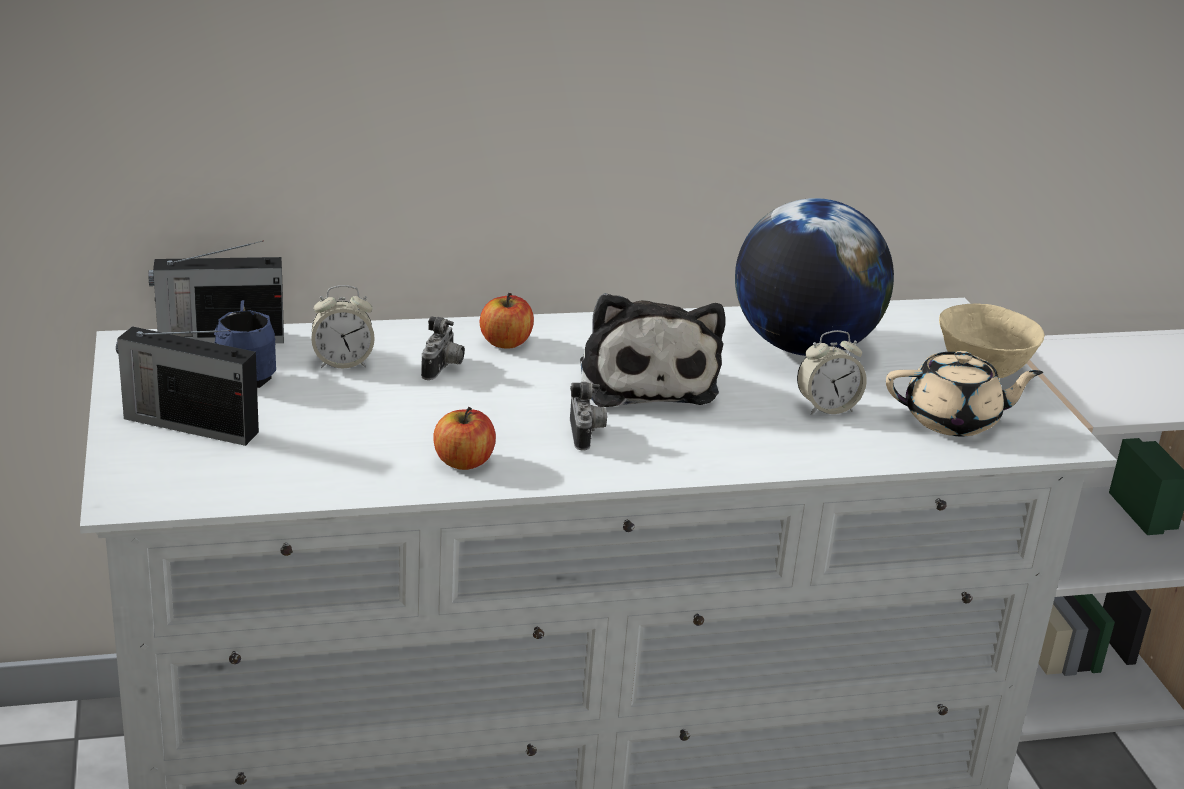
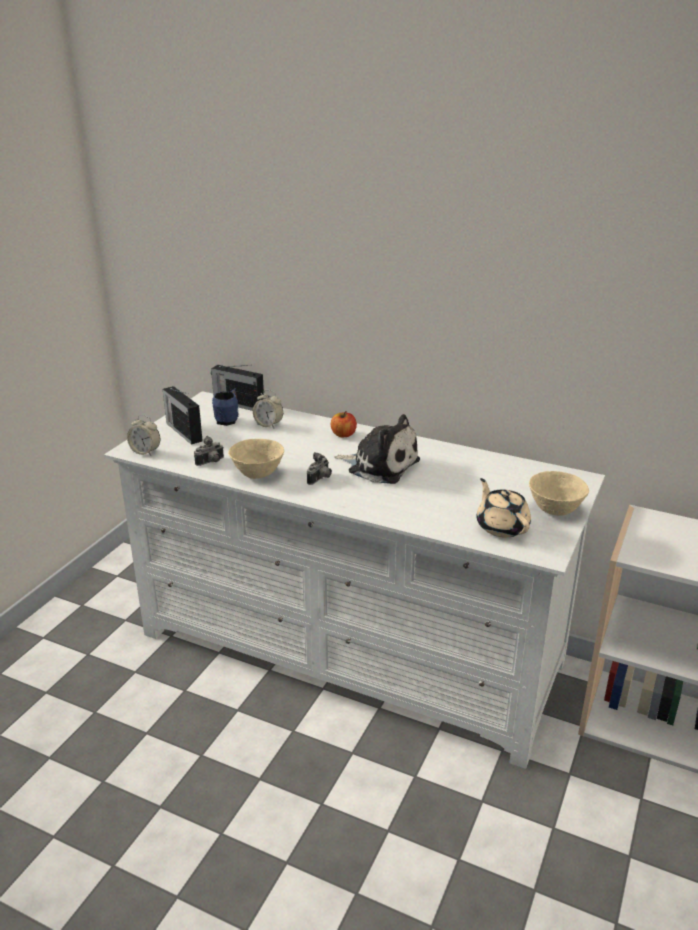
camera: 40 degrees right, 0 degrees up
(443, 369) = (303, 438): camera -> camera (211, 462)
(463, 462) = (257, 474): apple -> beige bowl
(646, 379) = (380, 465): plush toy -> plush toy turned 90 degrees counterclockwise
(803, 347) = (477, 473): globe -> none
(826, 408) = (445, 501): alarm clock -> alarm clock (145, 452)
(953, 420) = (501, 526): beige teapot -> beige teapot turned 150 degrees counterclockwise

